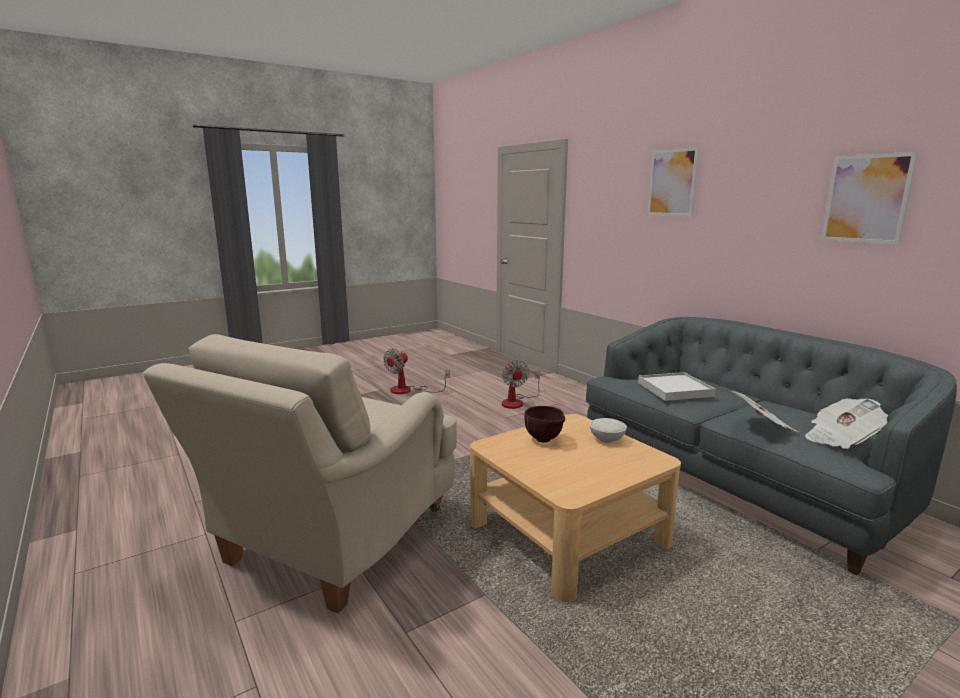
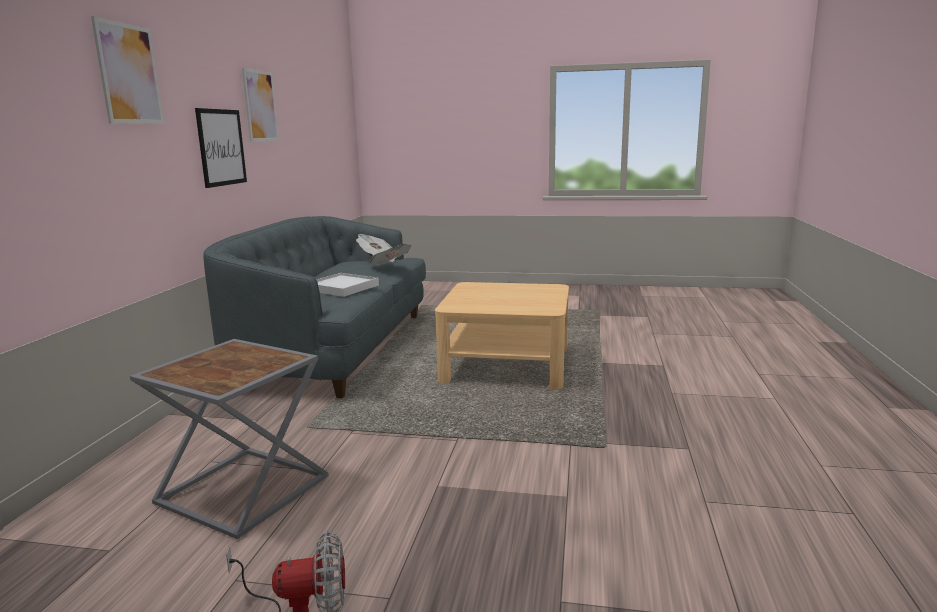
camera: 135 degrees left, 0 degrees up
(332, 543) = (686, 415): beige armchair -> none
(517, 402) = (240, 491): fan -> grey side table
(544, 440) = (505, 304): brown bowl -> none
(607, 439) = (466, 295): white bowl -> none
(763, 241) = (221, 147): none -> picture

